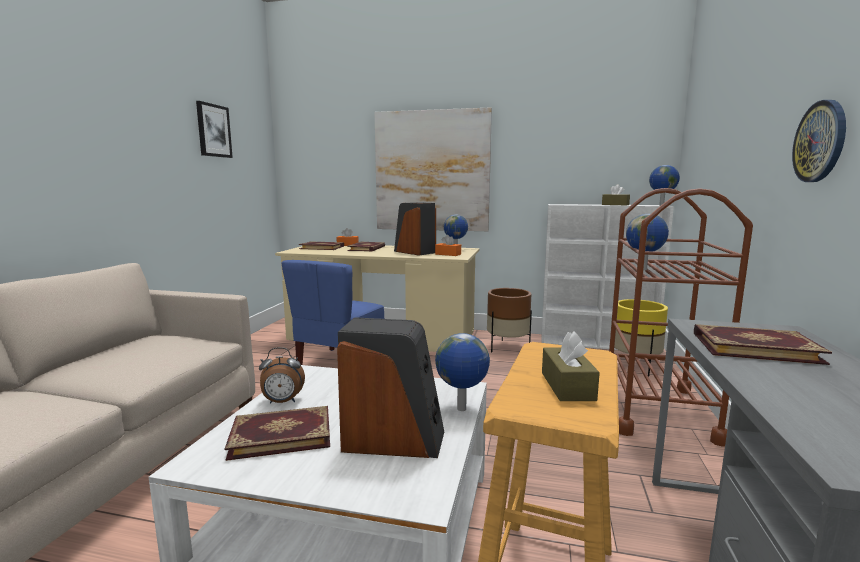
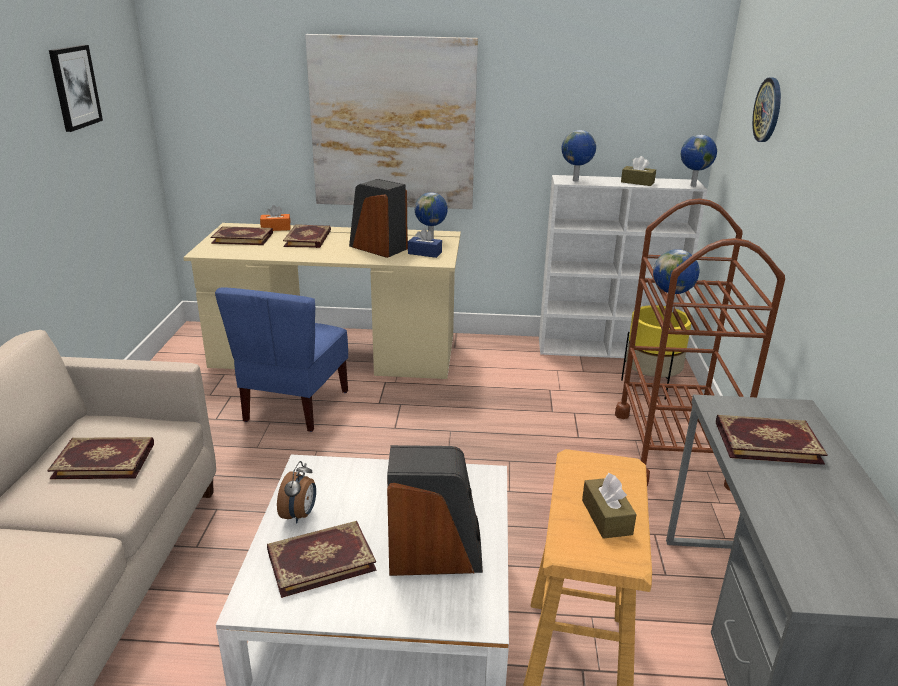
camera: 10 degrees left, 15 degrees up
(146, 354) = (104, 460): none -> book
(282, 402) = (300, 515): alarm clock -> alarm clock turned 60 degrees counterclockwise
(448, 254) = (424, 253): orange tissue box -> blue tissue box
(461, 409) = (490, 508): globe -> globe (575, 181)
(507, 348) = (499, 363): brown planter -> none
(820, 141) = (853, 222): wall clock -> wall clock (768, 110)

